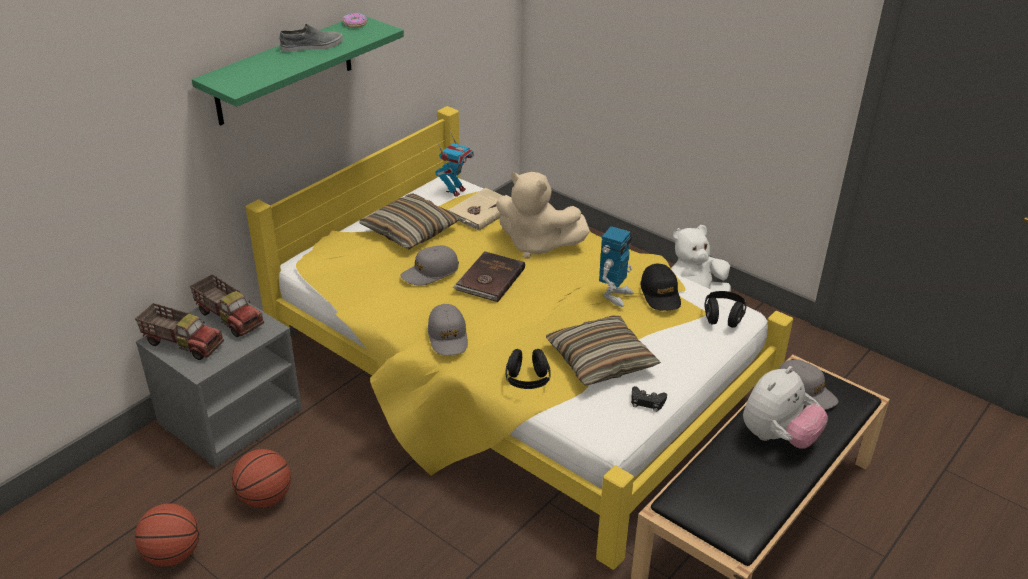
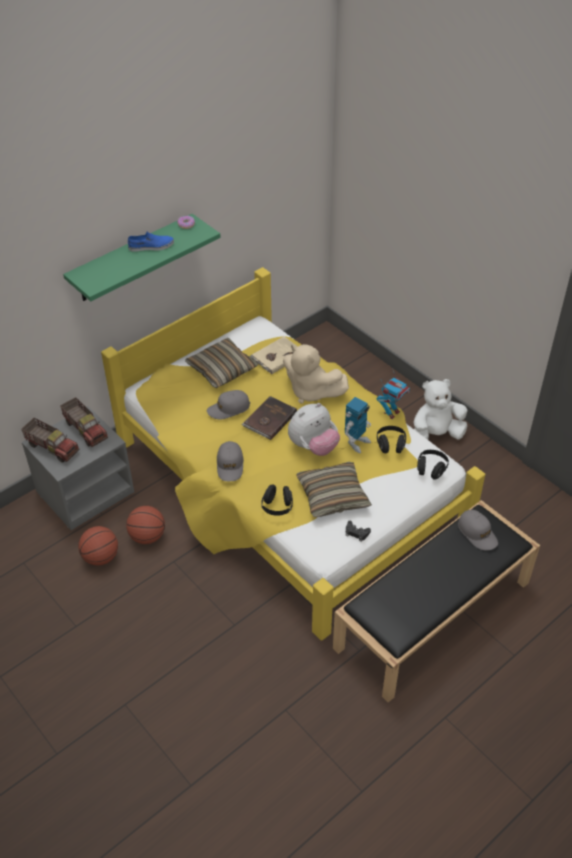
camera: 10 degrees right, 10 degrees up
(173, 554) = (37, 591): basketball -> basketball (147, 536)
(312, 46) = (151, 246): grey shoe -> blue shoe
(455, 191) = (262, 335): toy robot -> toy robot (391, 413)
(660, 294) = (390, 445): black cap -> black headphones
(778, 437) = (445, 568): plush toy -> plush toy (313, 446)

